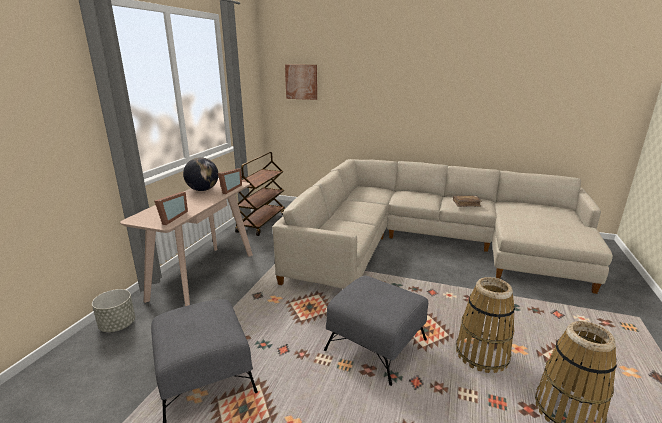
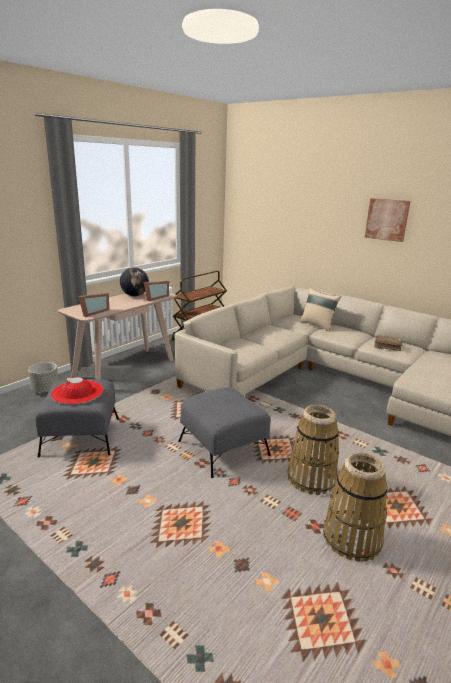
camera: 20 degrees right, 0 degrees up
(199, 325) = (77, 392): none -> red hat
(301, 82) = (258, 206): picture -> picture (387, 219)
(390, 193) = (318, 325): none -> beige pillow

